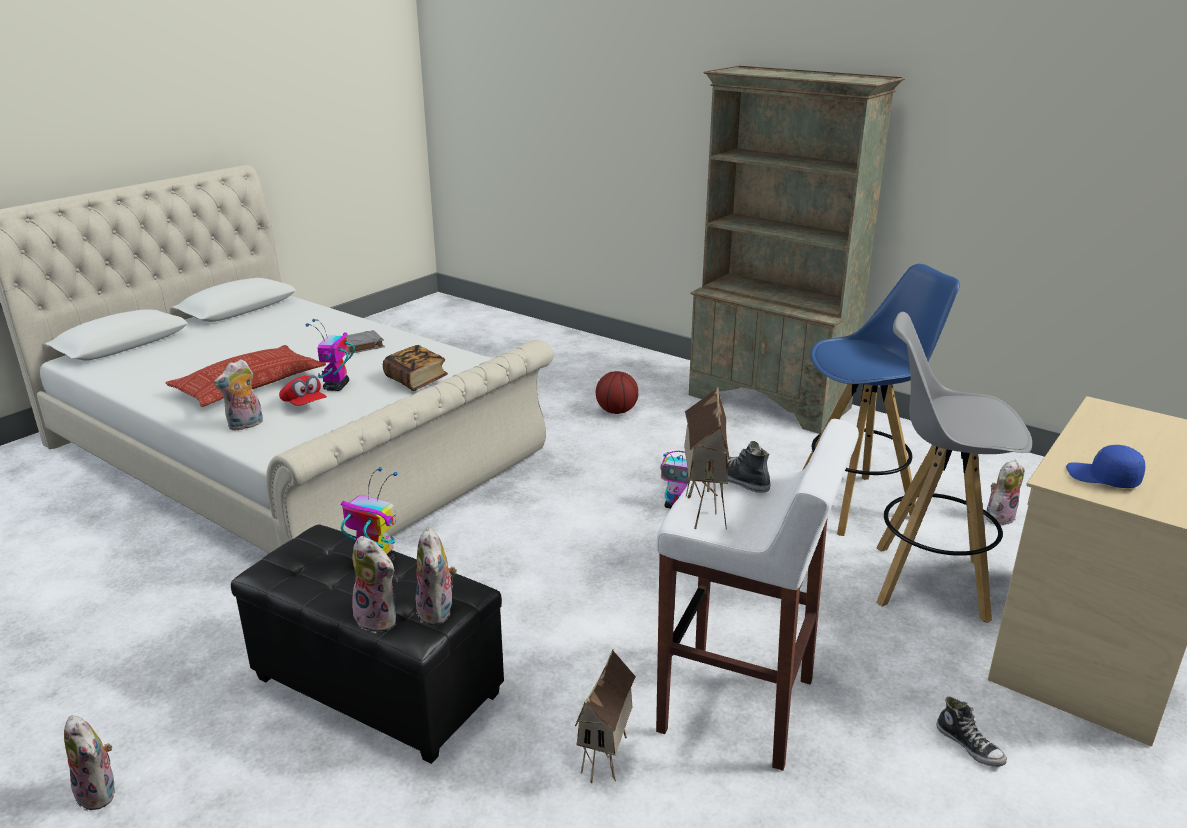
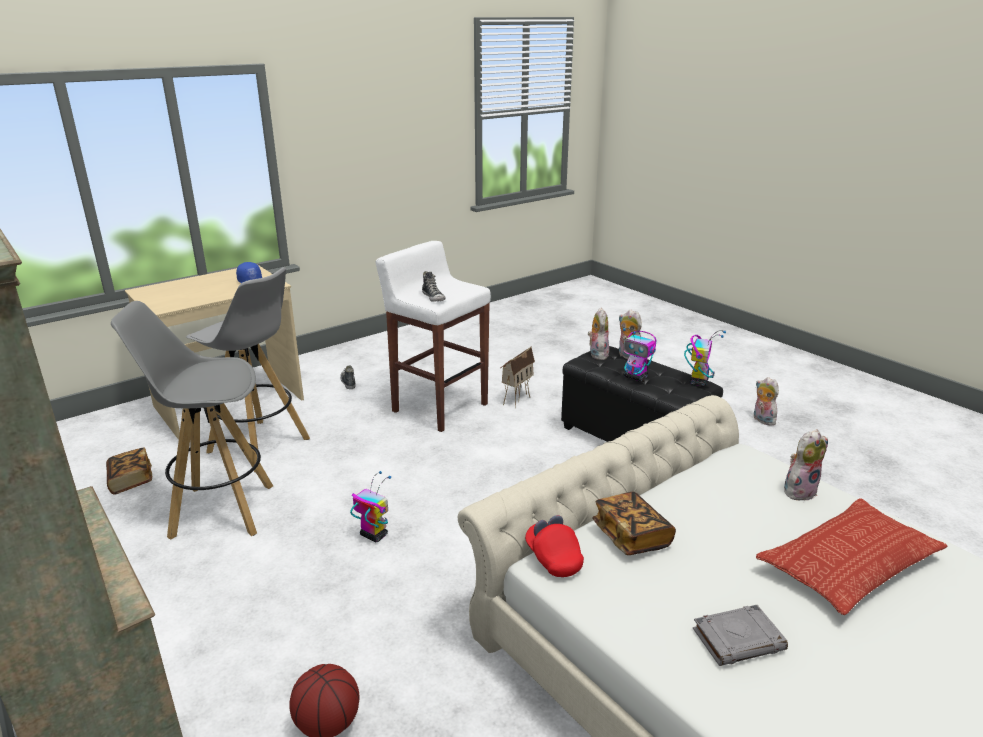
camera: 165 degrees left, 0 degrees up
(304, 404) = (751, 506): red cap -> red cap (553, 558)
(336, 387) = (729, 541): toy robot -> toy robot (698, 382)
(703, 508) = (463, 290): toy house -> none
(857, 504) = (220, 510): blue stool -> grey stool
(999, 516) = (131, 480): plush toy -> book

